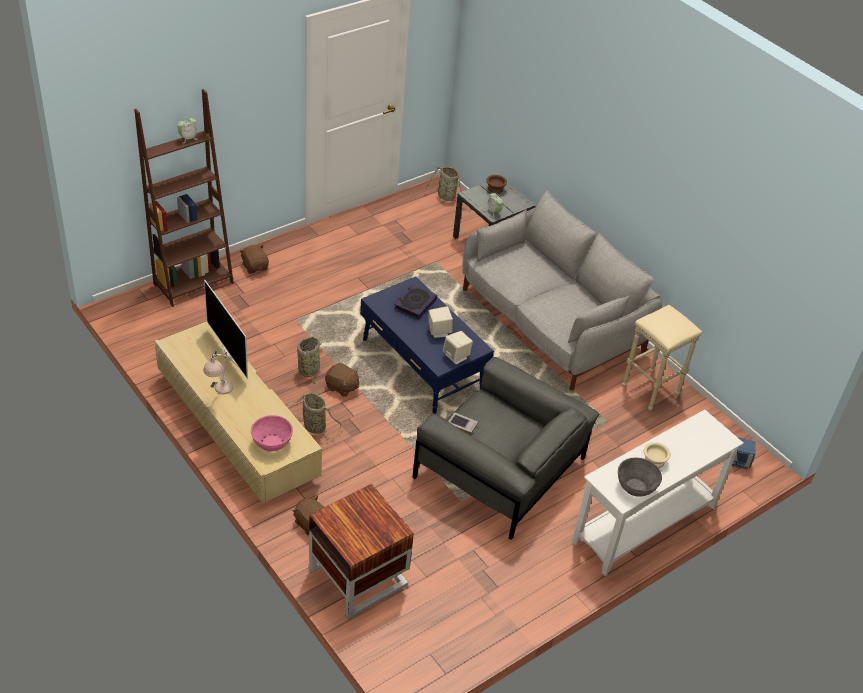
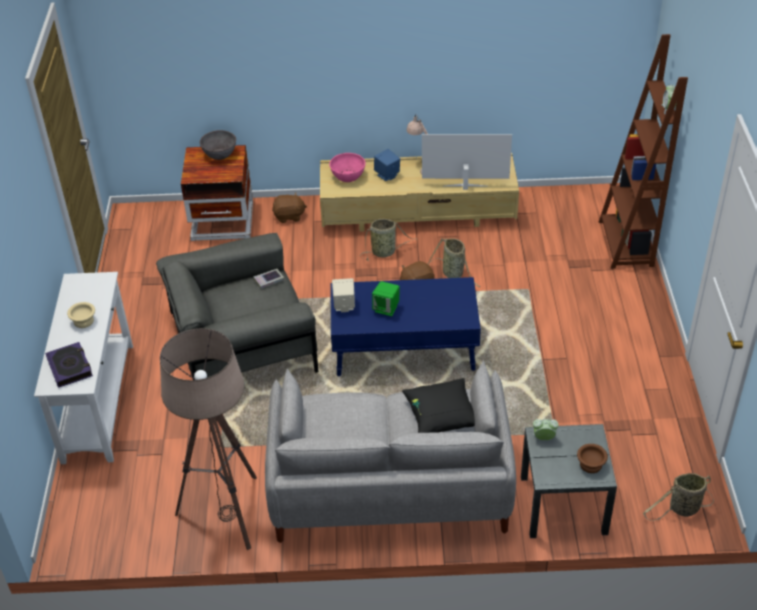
camera: 130 degrees right, 0 degrees up
(255, 267) = (628, 291): brown plush toy -> none
(415, 304) = (437, 309): book -> book (70, 367)
(439, 331) = (386, 309): beige speaker -> green speaker
(513, 266) = (442, 415): none -> black pillow
(635, 487) = (75, 294): grey bowl -> grey bowl (219, 154)
(651, 390) = (226, 512): beige stool -> floor lamp
(739, 462) = (81, 523): blue speaker -> blue speaker (387, 175)

